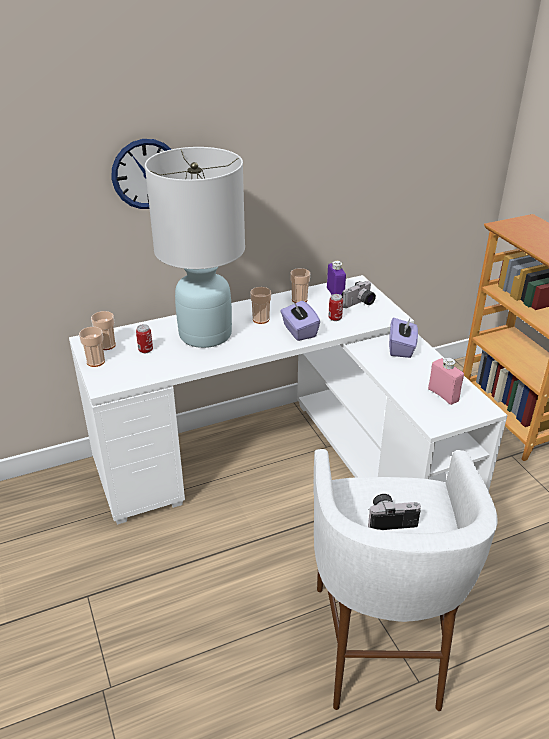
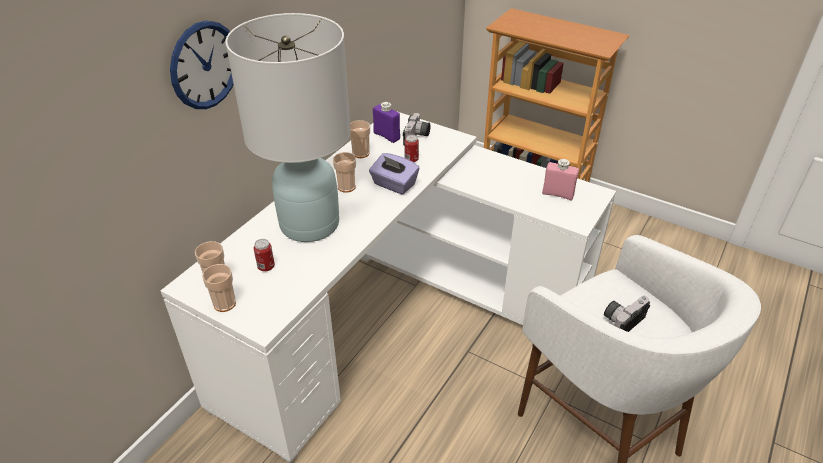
camera: 35 degrees left, 5 degrees up
(401, 348) = (485, 166): purple tissue box -> none

